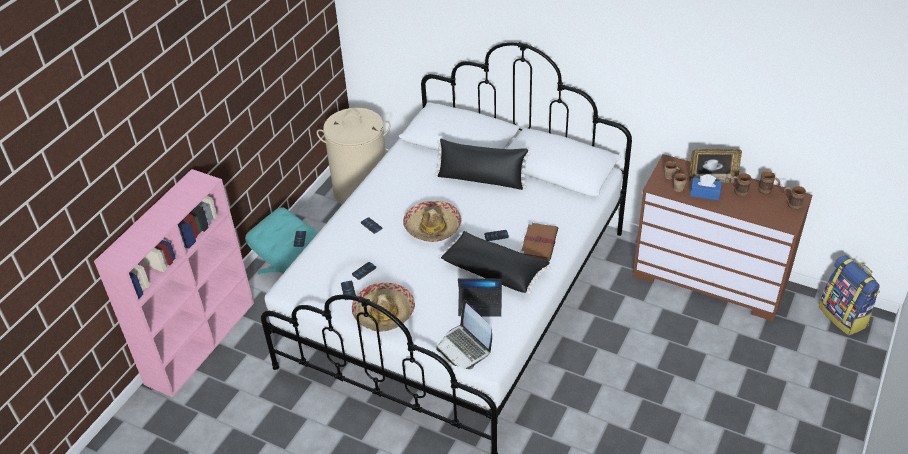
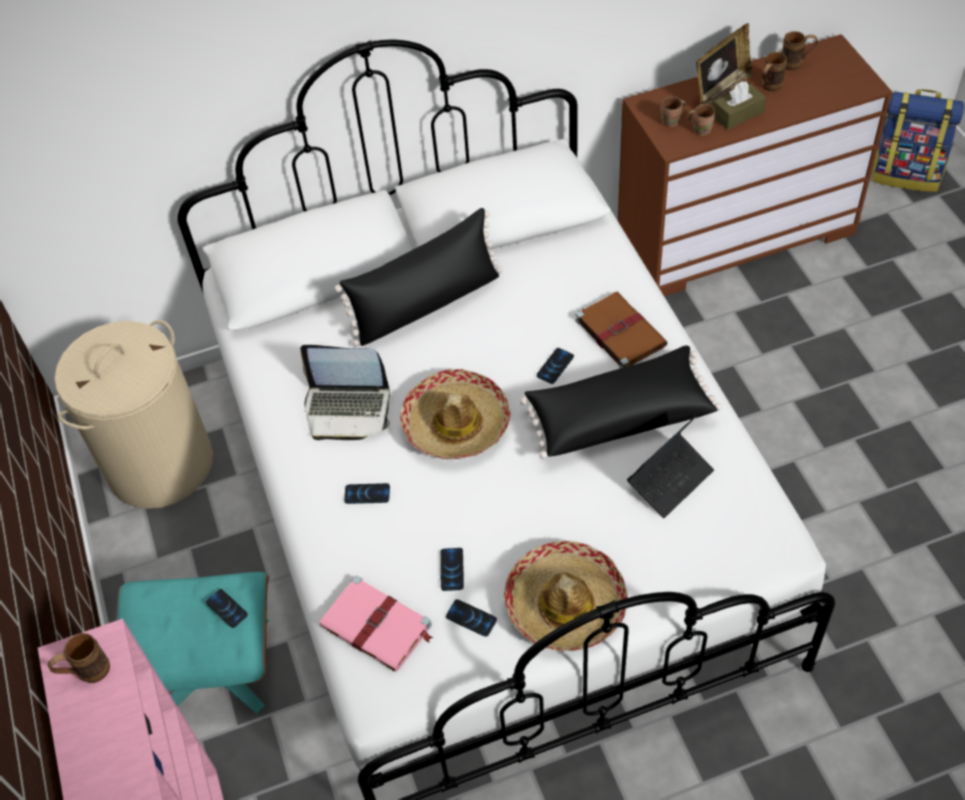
camera: 45 degrees left, 10 degrees up
(317, 268) = (378, 626): none -> pink book
(465, 347) = (732, 553): laptop -> laptop (348, 409)
(705, 193) = (737, 114): blue tissue box -> brown tissue box
(790, 205) = (839, 62): brown mug -> brown mug (86, 673)

